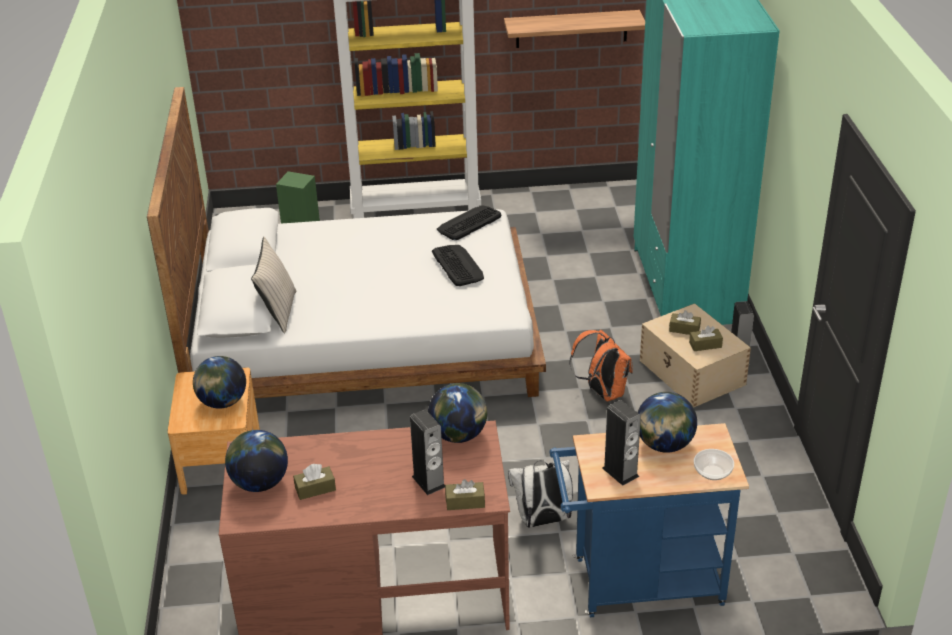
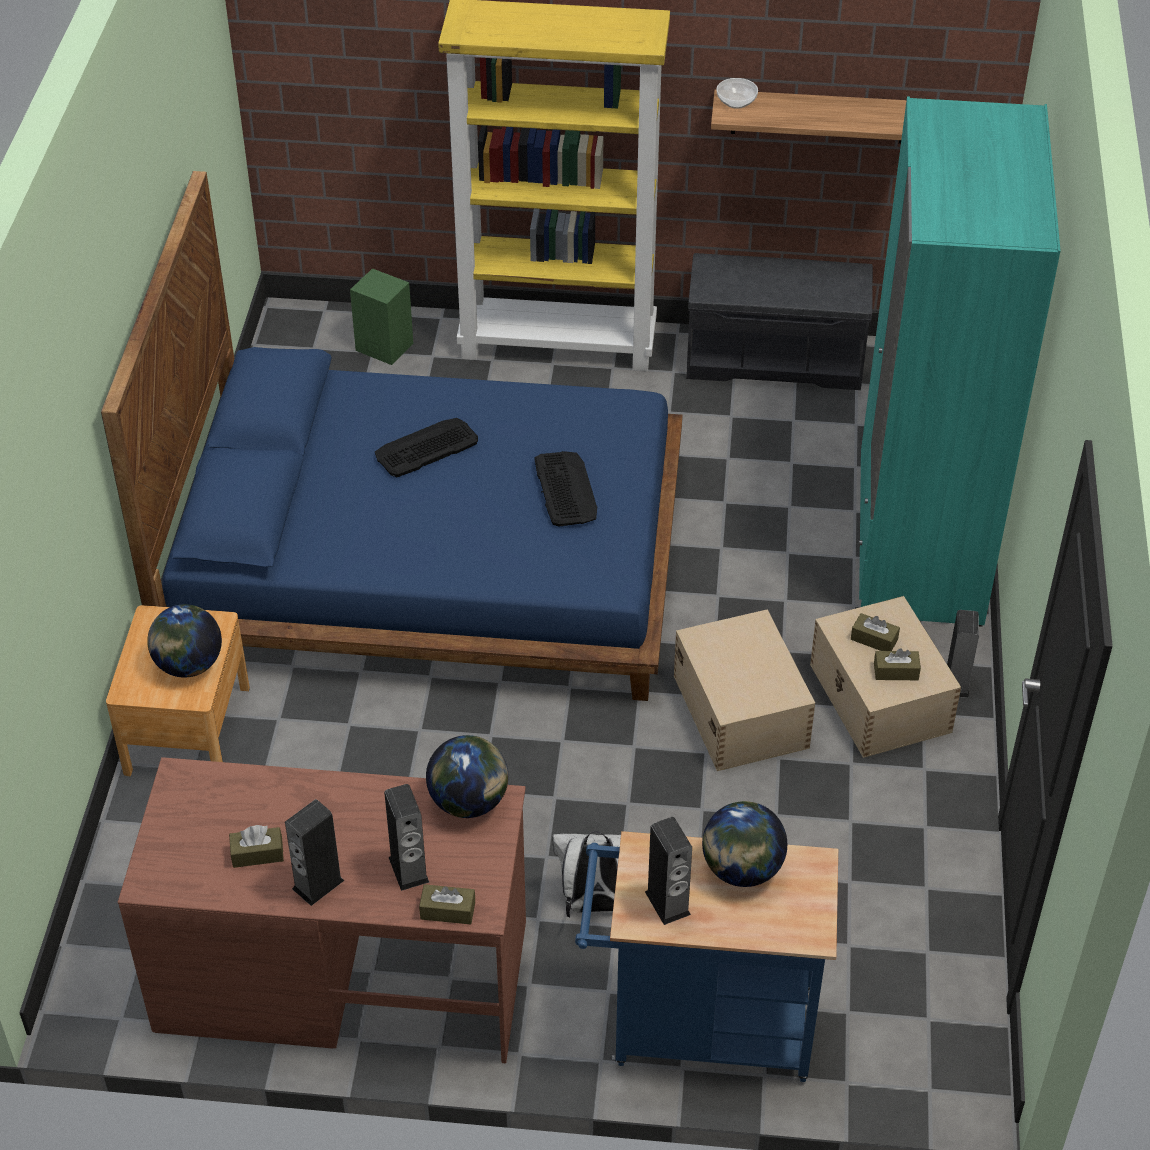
camera: 10 degrees right, 10 degrees up
(260, 483) = (188, 831): globe -> none
(278, 312) = (295, 528): beige pillow -> none
(365, 336) = (430, 557): white bed -> blue bed
(365, 500) = (318, 884): none -> speaker
(469, 223) = (603, 414): keyboard -> keyboard (426, 448)
(559, 199) = (776, 358): none -> grey bench
(602, 392) = (740, 710): orange backpack -> beige storage box
(713, 473) = (794, 927): bowl -> bowl (736, 102)

